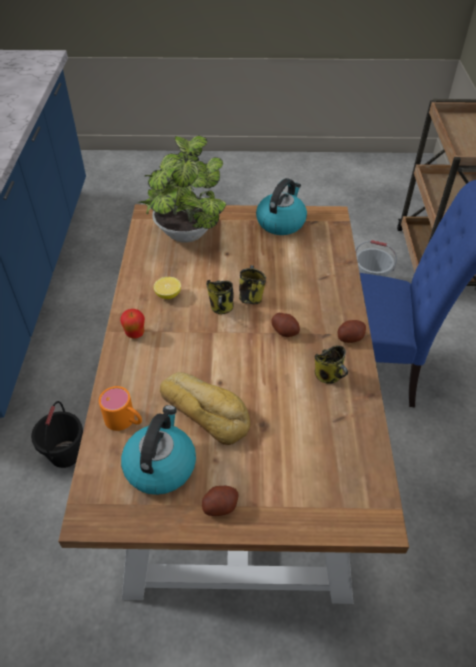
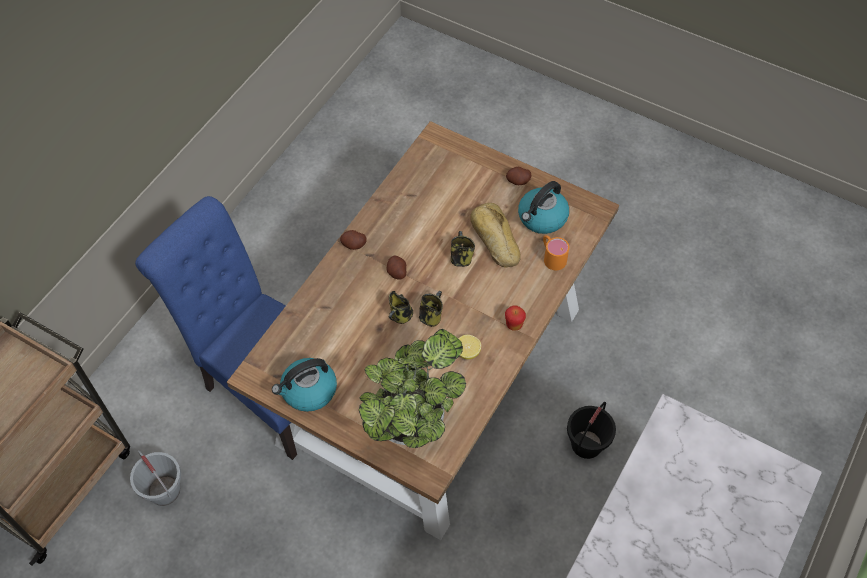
camera: 150 degrees left, 10 degrees up
(329, 376) = (393, 224): mug -> mug (460, 258)

